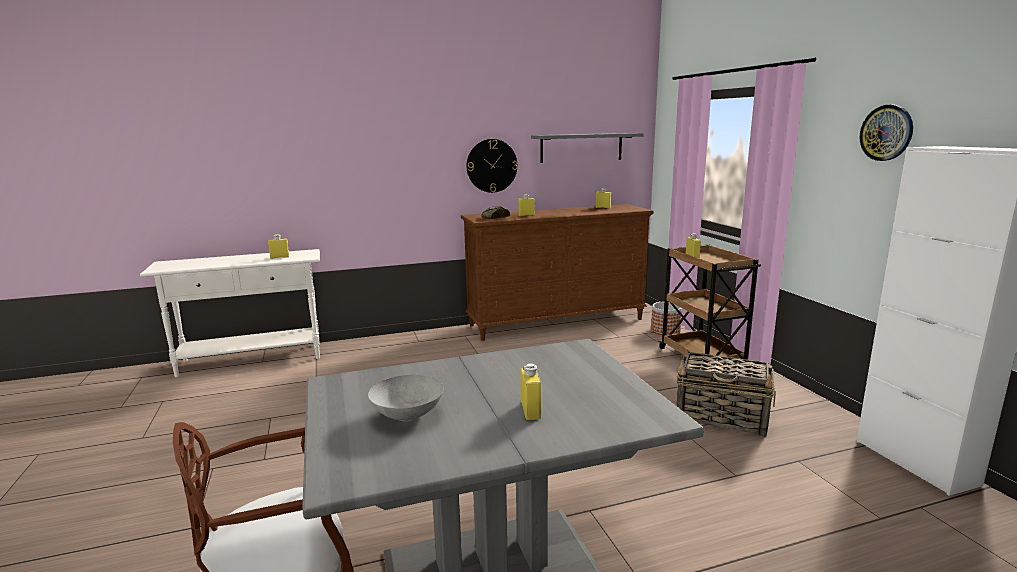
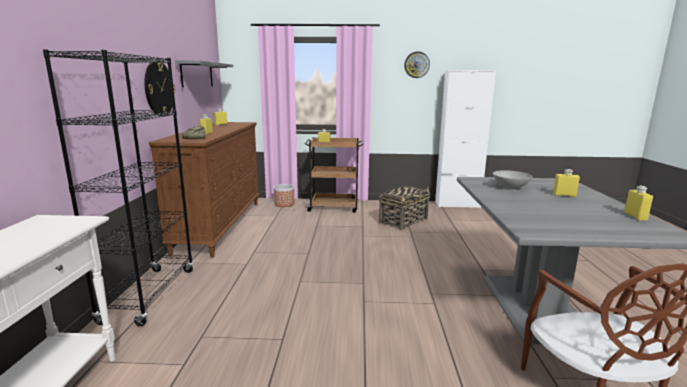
camera: 70 degrees left, 0 degrees up
(279, 257) = (37, 235): yellow bottle -> yellow bottle (635, 216)
(401, 341) = (150, 295): none -> black bookcase
(406, 416) = (582, 216): grey bowl -> grey bowl (511, 188)

